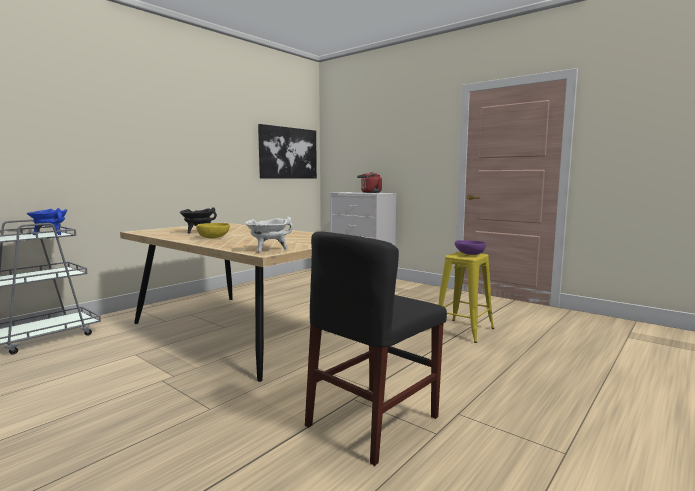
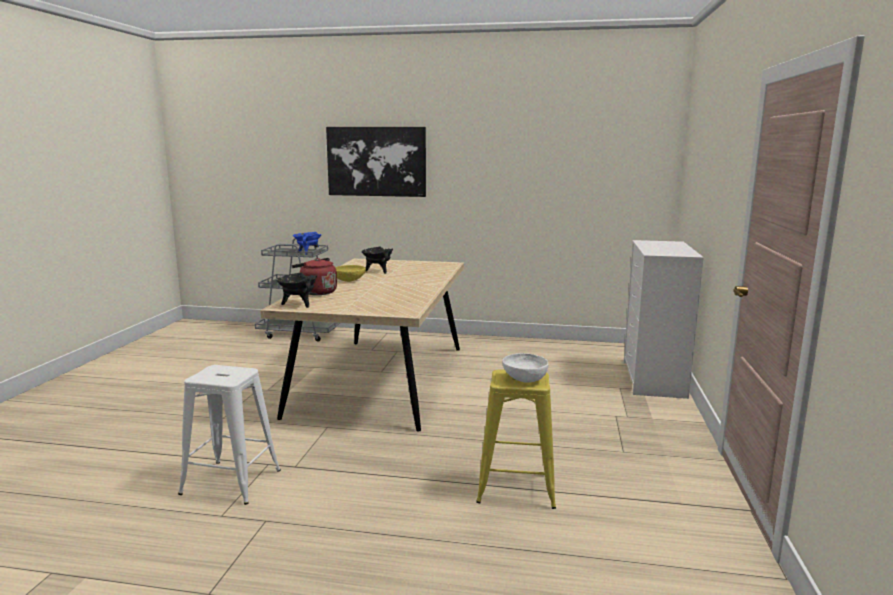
camera: 60 degrees right, 5 degrees up
(268, 250) = (298, 304): white cooking pot -> black cooking pot
(288, 153) = (611, 175): picture -> picture (376, 161)
(370, 192) = (671, 249): red kettle -> red kettle (316, 292)
(373, 421) = (231, 482): black chair -> white stool
(469, 254) = (524, 379): purple bowl -> white bowl

